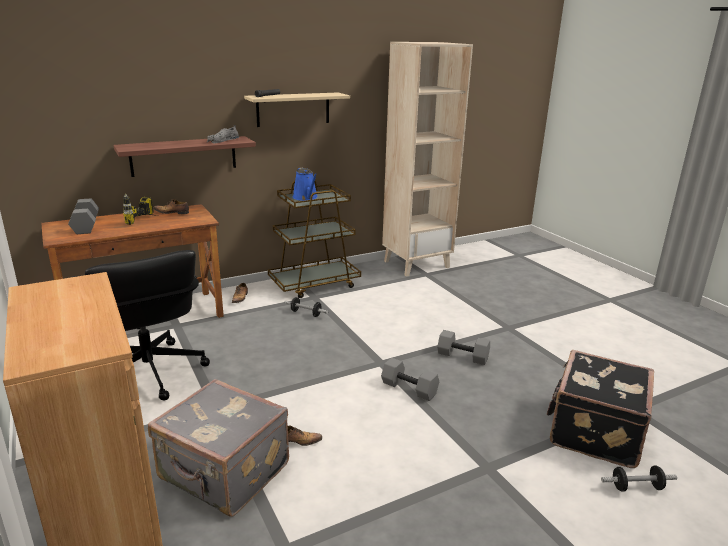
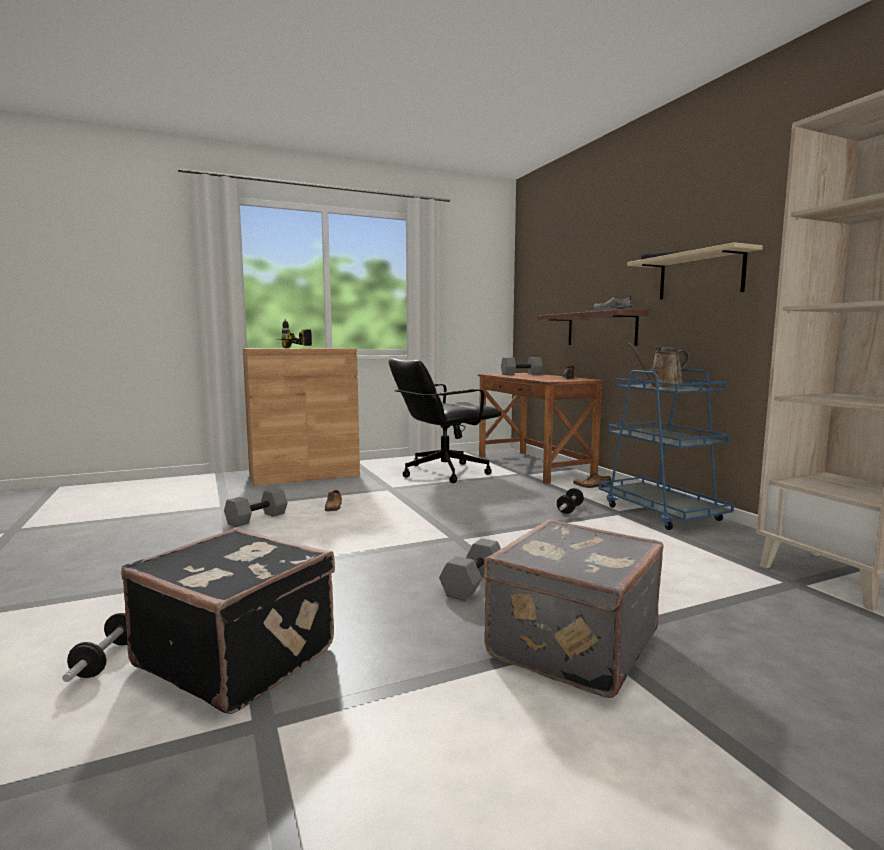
camera: 95 degrees right, 15 degrees down
(148, 221) = (539, 377): power drill -> power drill (288, 348)
(224, 473) = (311, 493): grey suitcase -> grey suitcase (569, 643)
(306, 198) = (662, 386): blue watering can -> brown watering can
(315, 284) = (660, 512): brown cart -> blue cart
(410, 388) = (397, 548): grey dumbbell -> grey dumbbell (257, 519)

